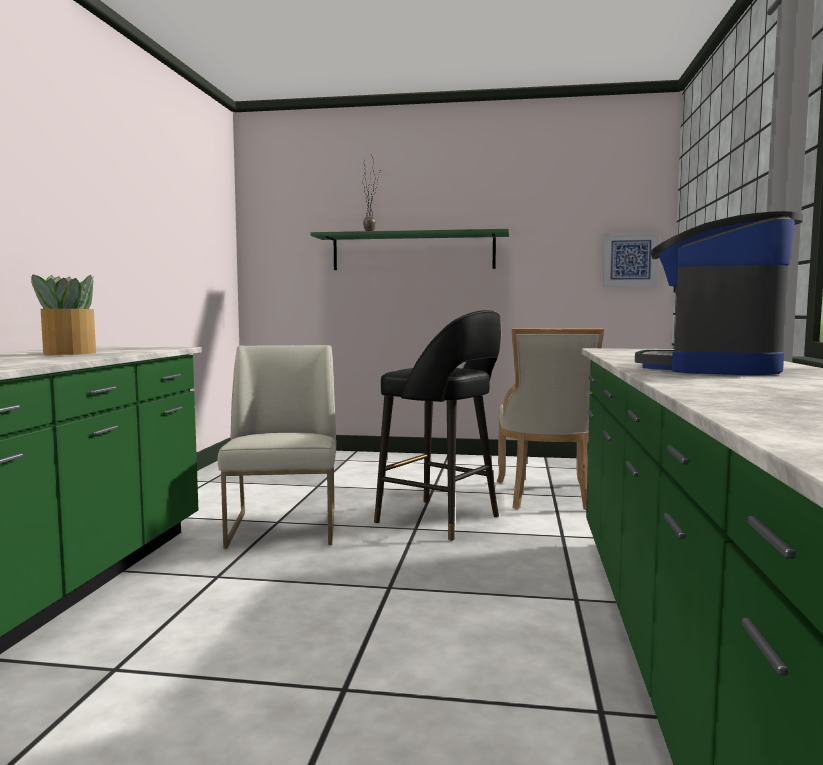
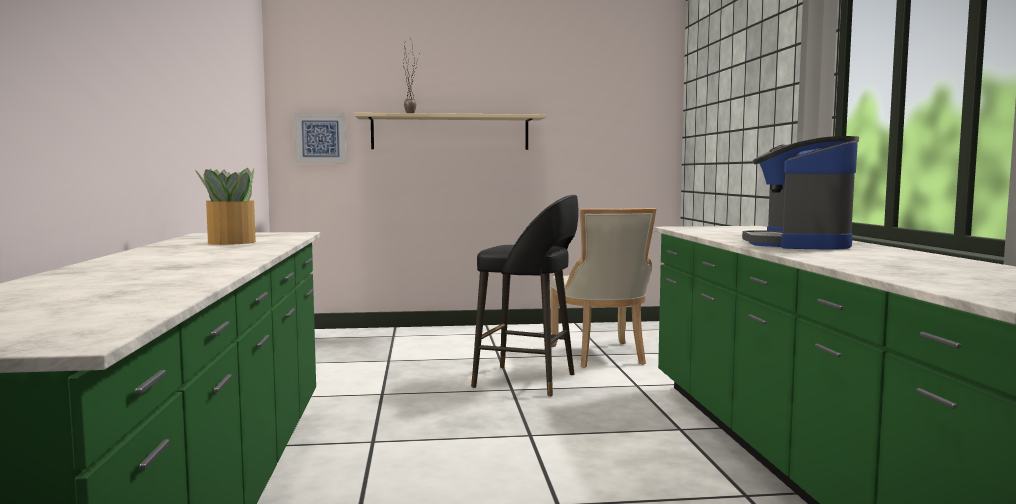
camera: 15 degrees left, 0 degrees up
(284, 528) = (394, 398): white chair -> none
(413, 252) = (450, 133): green shelf -> beige shelf
(630, 259) = (645, 143): picture -> picture (320, 138)

